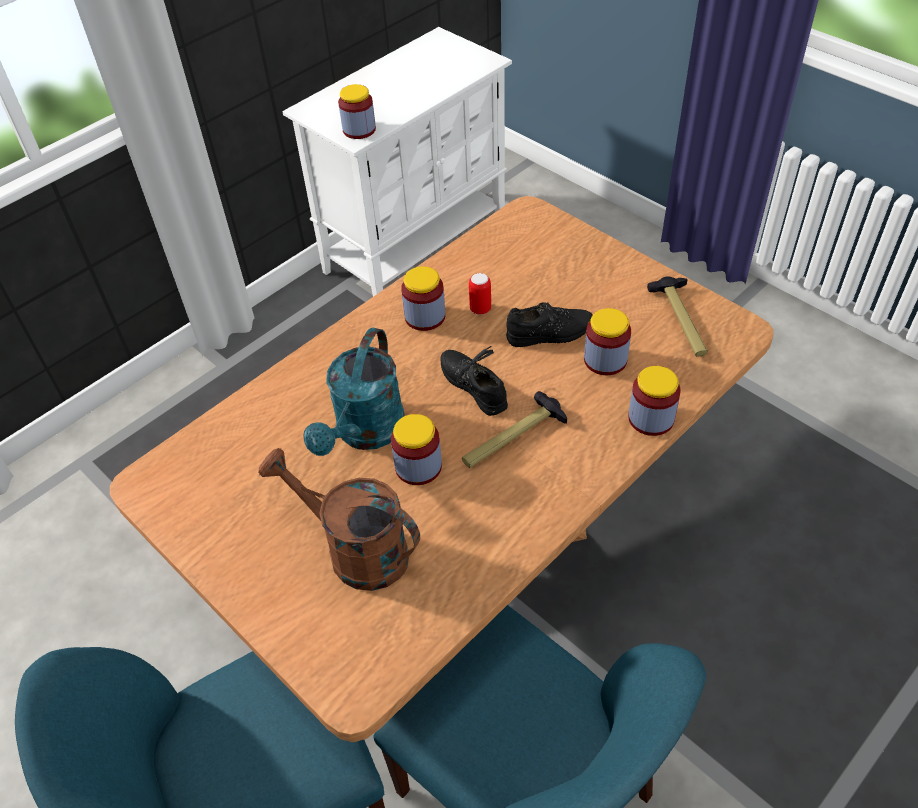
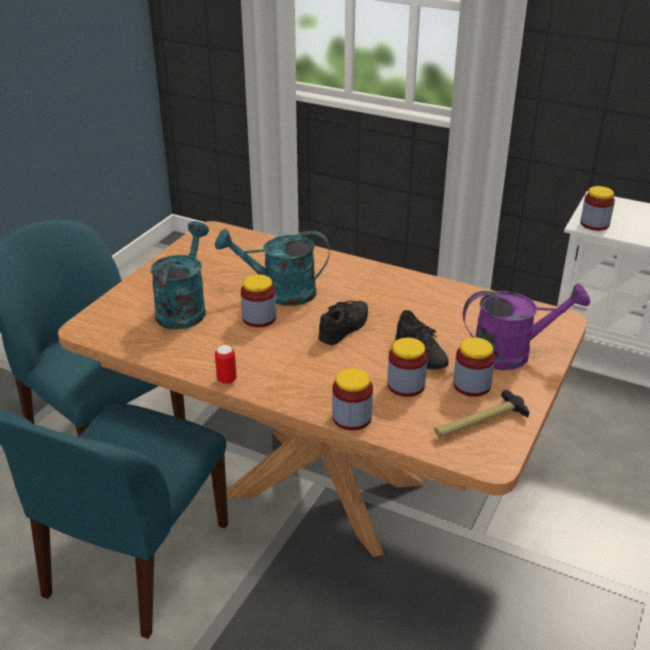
camera: 70 degrees right, 15 degrees down
(355, 550) = (184, 308): brown watering can -> turquoise watering can
(425, 317) = (403, 294): jar -> jar (471, 385)
(480, 309) = (427, 316): can -> can (226, 380)
(512, 438) = (301, 353): hammer -> none
(573, 264) = (512, 352): none -> purple watering can

